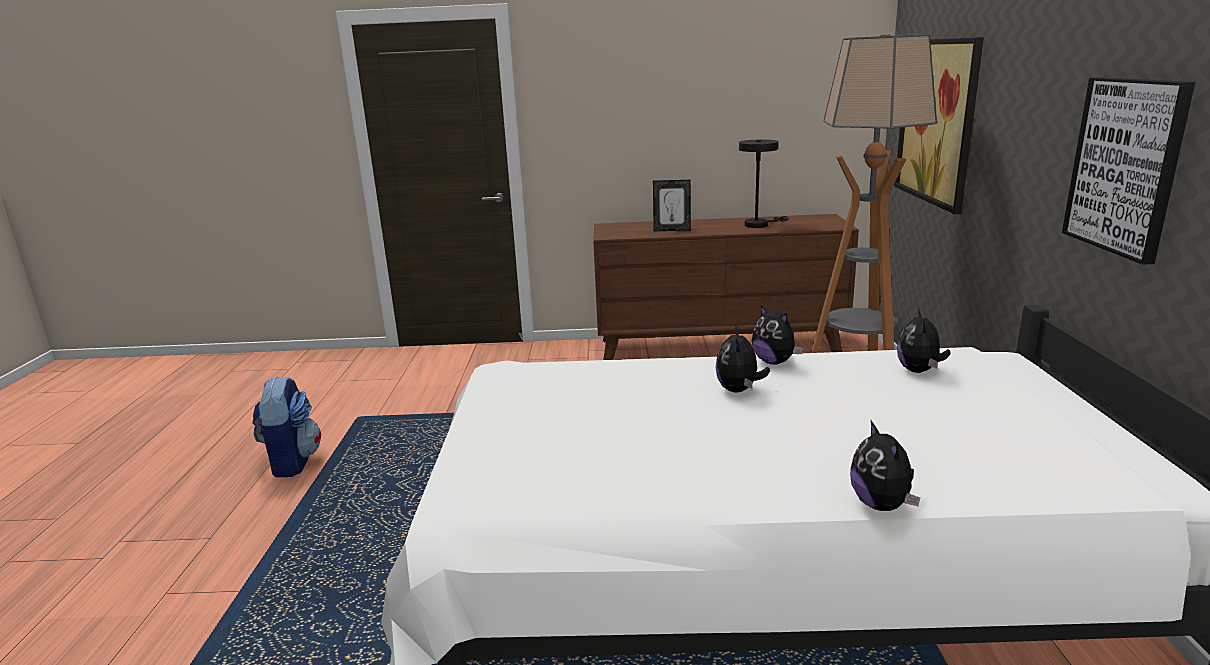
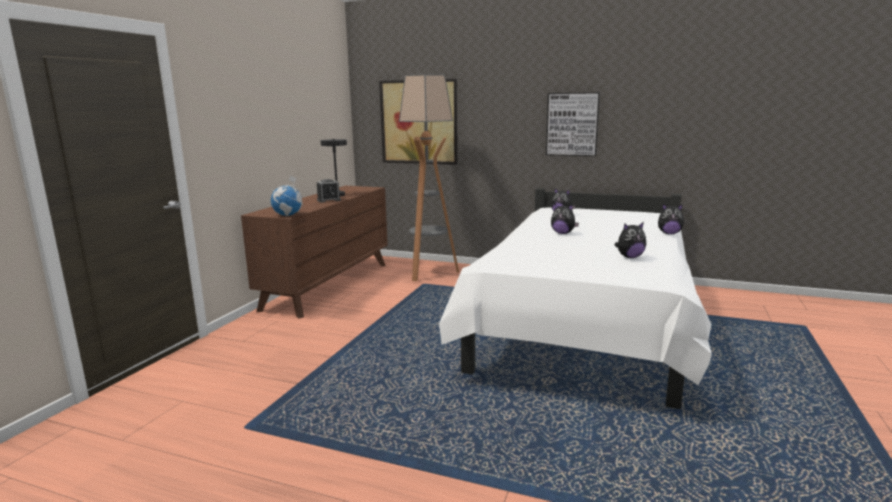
camera: 70 degrees left, 5 degrees down
(292, 462) = (298, 469): backpack -> none
(609, 235) = (288, 215): none -> globe
(672, 230) = (308, 205): picture frame -> none
(716, 229) = (329, 200): none -> alarm clock
(774, 362) = (533, 226): plush toy -> plush toy (629, 257)

